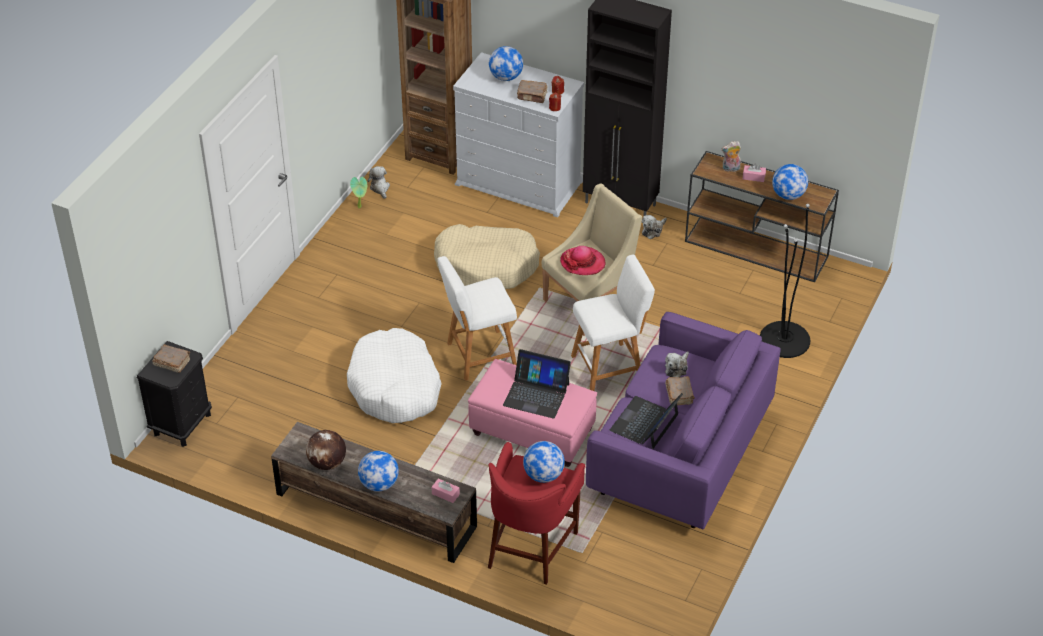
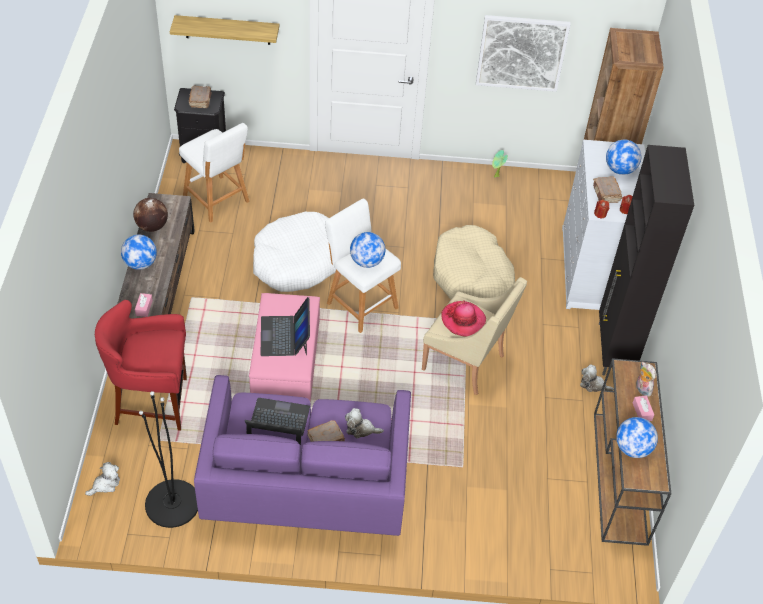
camera: 65 degrees right, 5 degrees up
(158, 267) = (227, 30): none -> shelf
(336, 72) = (521, 53): none -> picture
(380, 188) = (526, 182): plush toy -> plush toy (105, 484)
(543, 475) = (160, 355): globe -> globe (366, 262)
(610, 367) = (392, 400): white stool -> white stool (218, 201)
(784, 339) = (502, 534): black floor lamp -> black floor lamp (172, 503)

